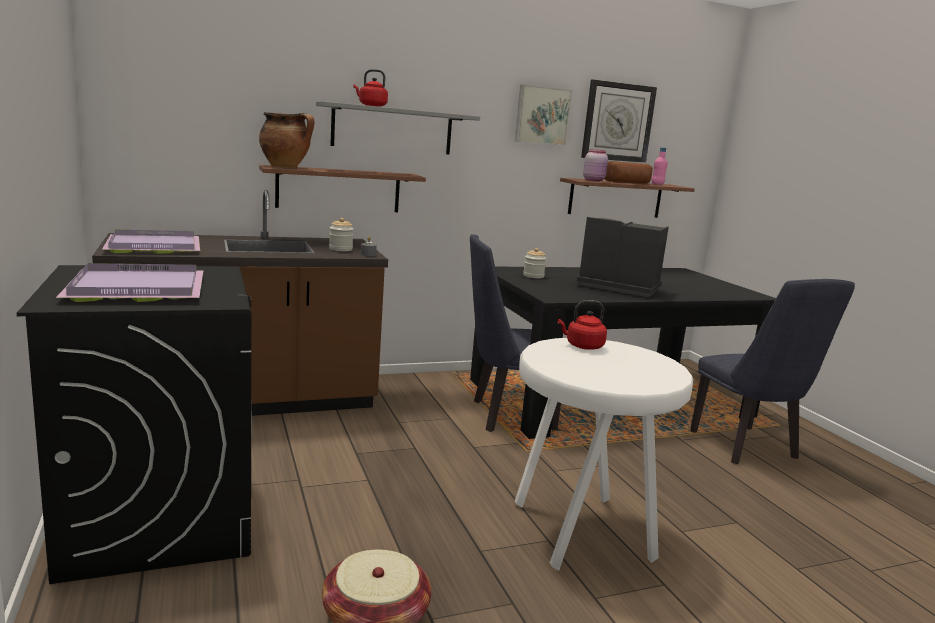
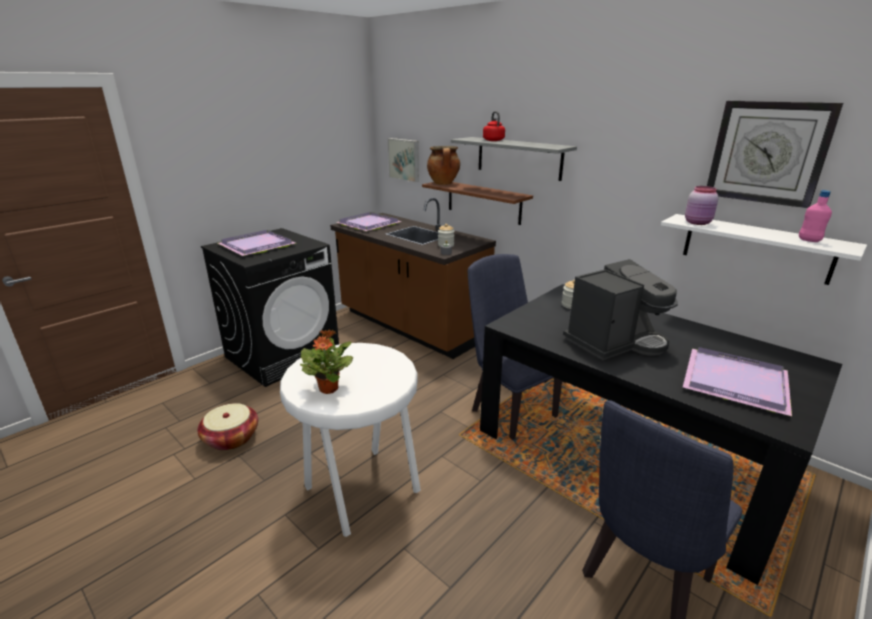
camera: 65 degrees right, 10 degrees up
(541, 115) = (657, 145): picture -> picture (404, 159)
(582, 346) = (381, 360): red kettle -> none
(615, 198) = (755, 248): brown shelf -> white shelf
(617, 287) = (615, 342): coffee machine -> coffee machine turned 60 degrees clockwise
(629, 183) = (751, 232): bread -> none
(632, 375) = (329, 388): none -> potted plant
(699, 286) = (737, 383): none -> purple tray

